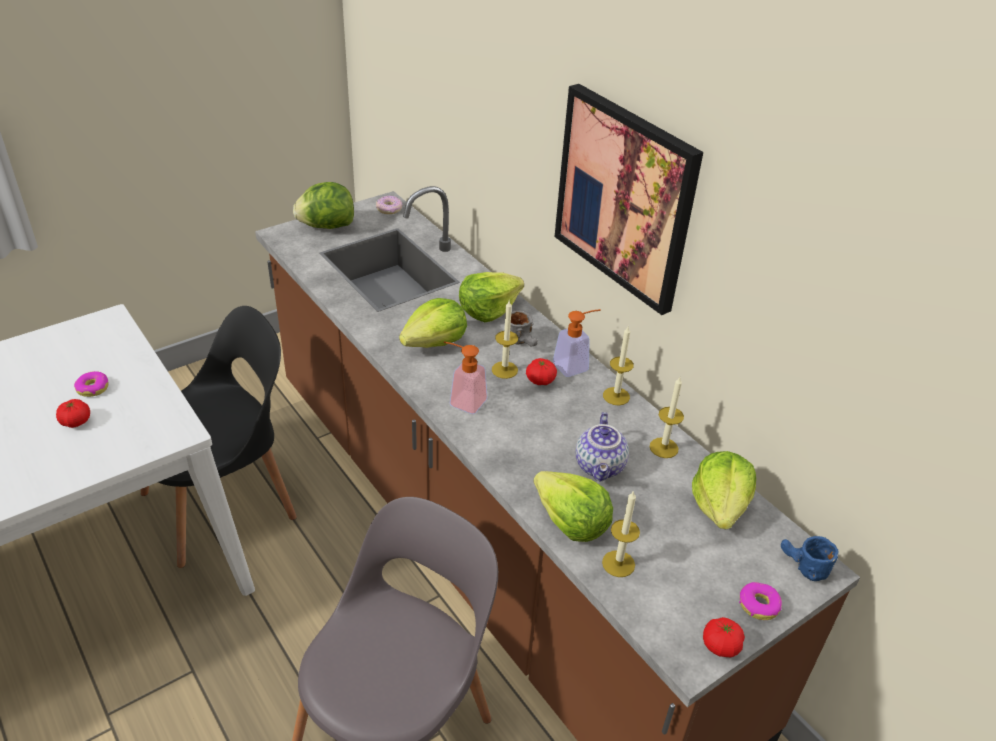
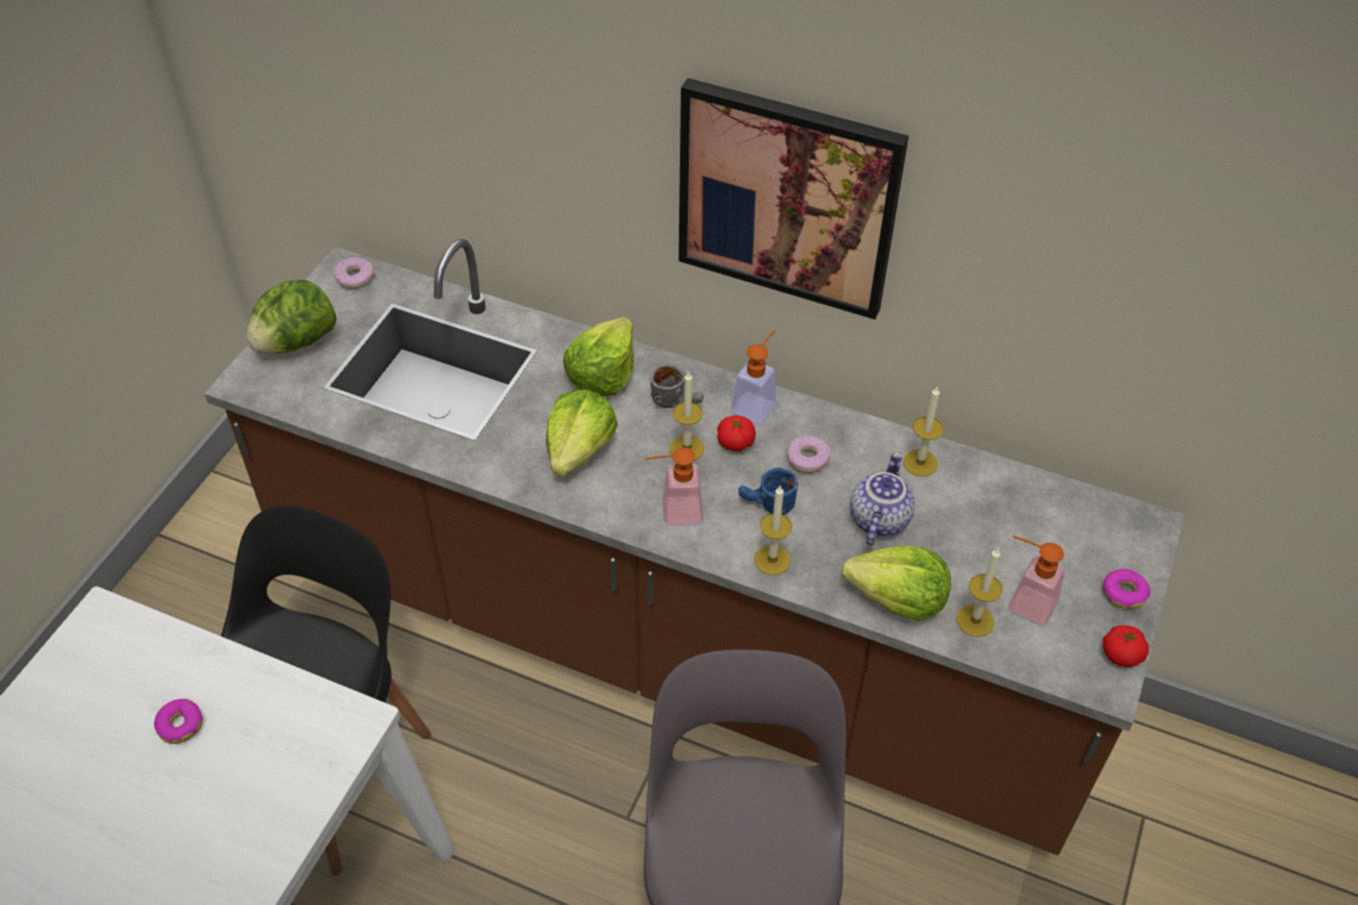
camera: 30 degrees left, 10 degrees up
(76, 421) = (205, 781): tomato -> none
(582, 410) = (807, 459): none -> donut
(601, 466) = (877, 518): teapot -> teapot turned 135 degrees counterclockwise
(616, 396) = (828, 422): candle -> candle (772, 560)
(668, 570) = (1023, 602): none -> soap dispenser
(720, 505) = (1018, 503): lettuce -> none
(801, 567) = (1132, 532): blue mug -> blue mug (766, 506)

